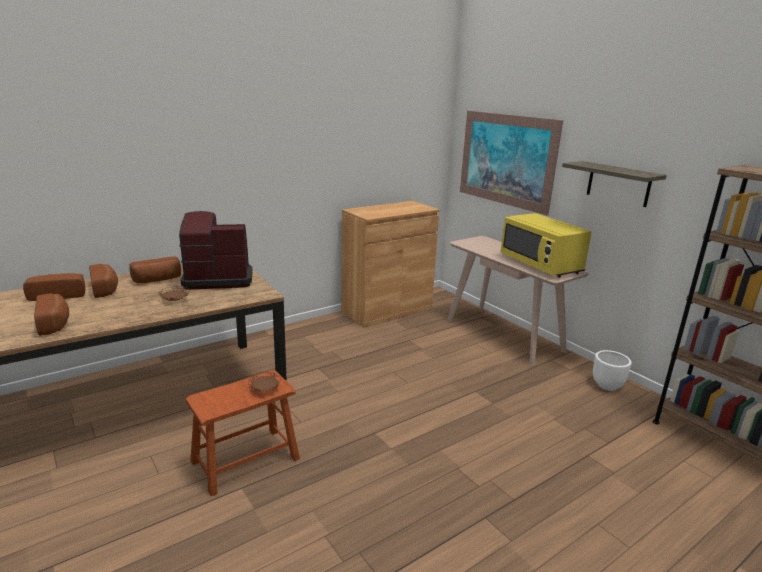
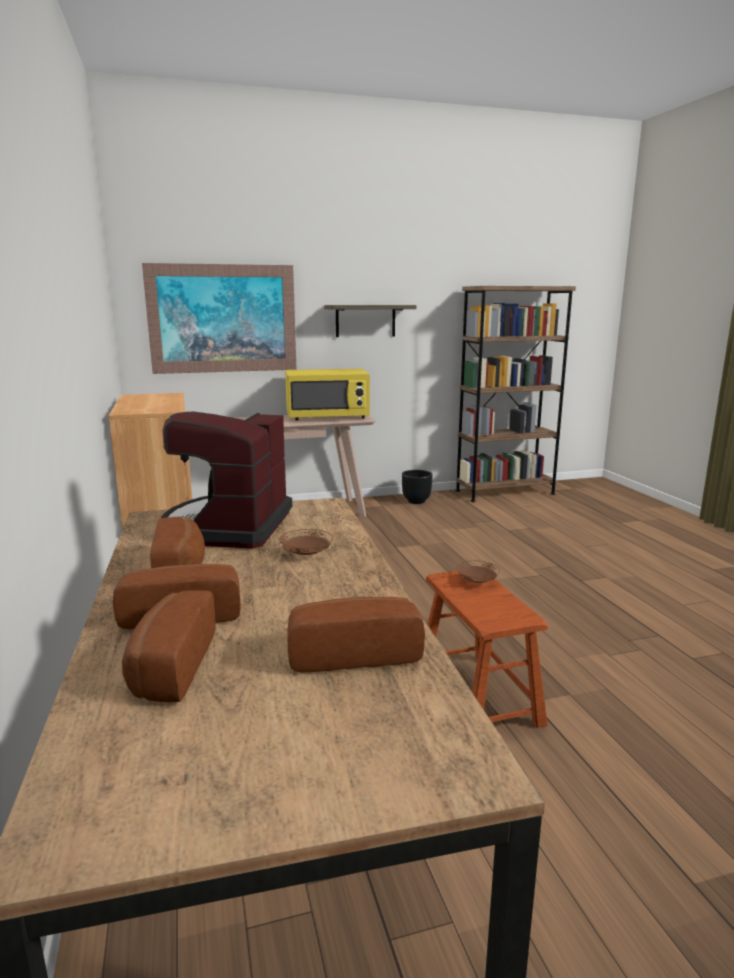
camera: 70 degrees left, 5 degrees down
(607, 386) = (416, 501): white planter -> black planter

